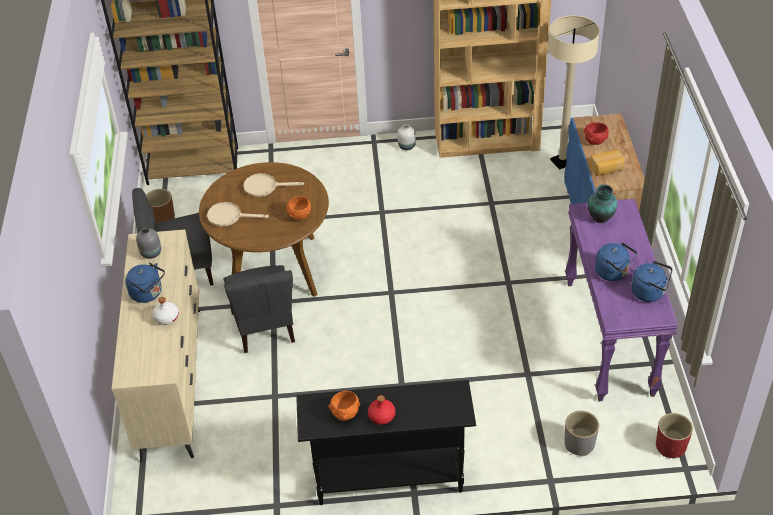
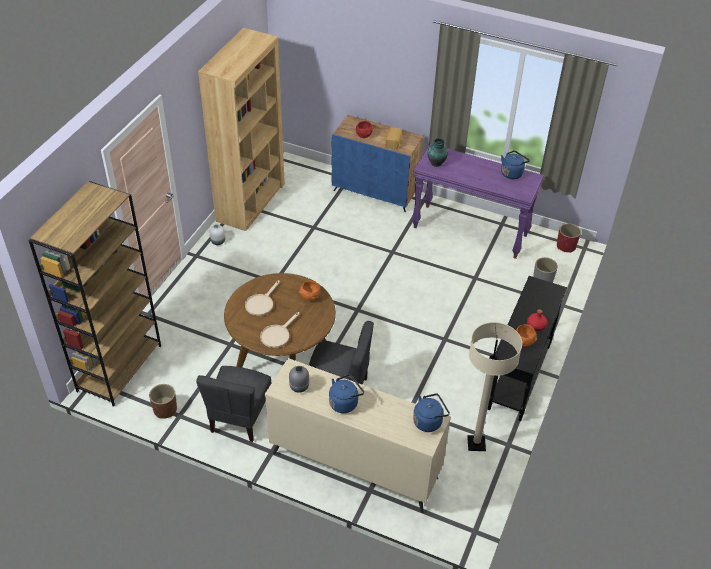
camera: 65 degrees left, 0 degrees up
(166, 317) = (379, 400): white bottle -> none
(562, 162) = (304, 180): beige floor lamp -> beige floor lamp (476, 444)
(613, 272) = (486, 179): blue kettle -> blue kettle (429, 421)

